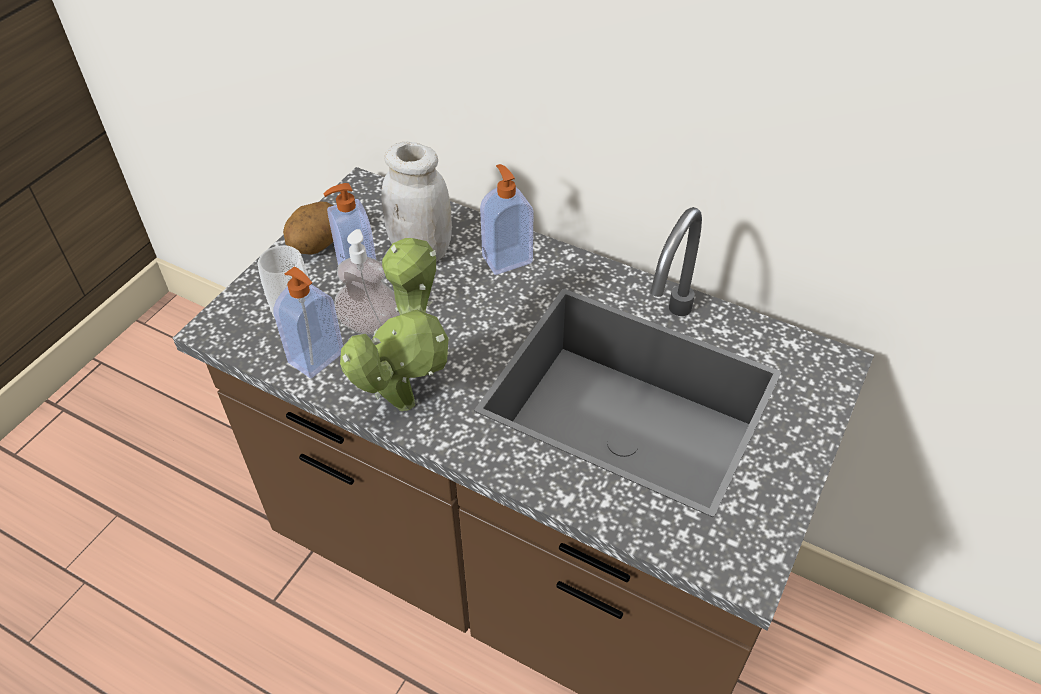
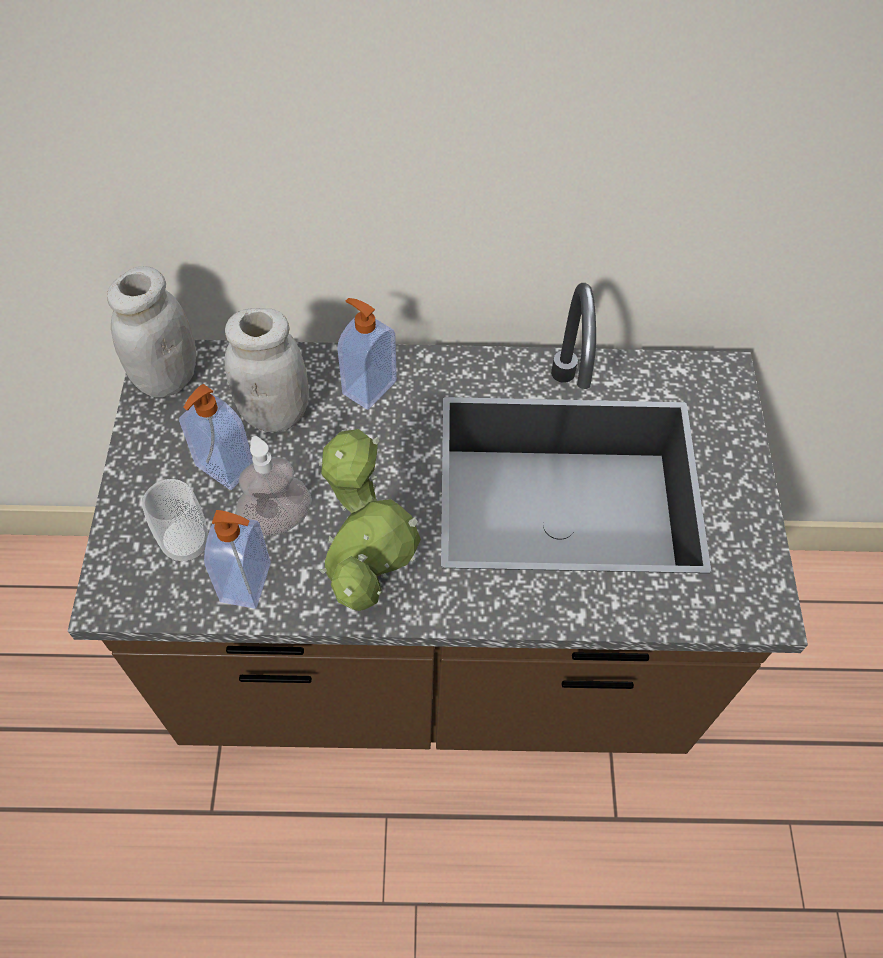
camera: 30 degrees left, 10 degrees up
(316, 245) = (155, 452): potato -> none
(360, 200) = (167, 378): none -> white jar

